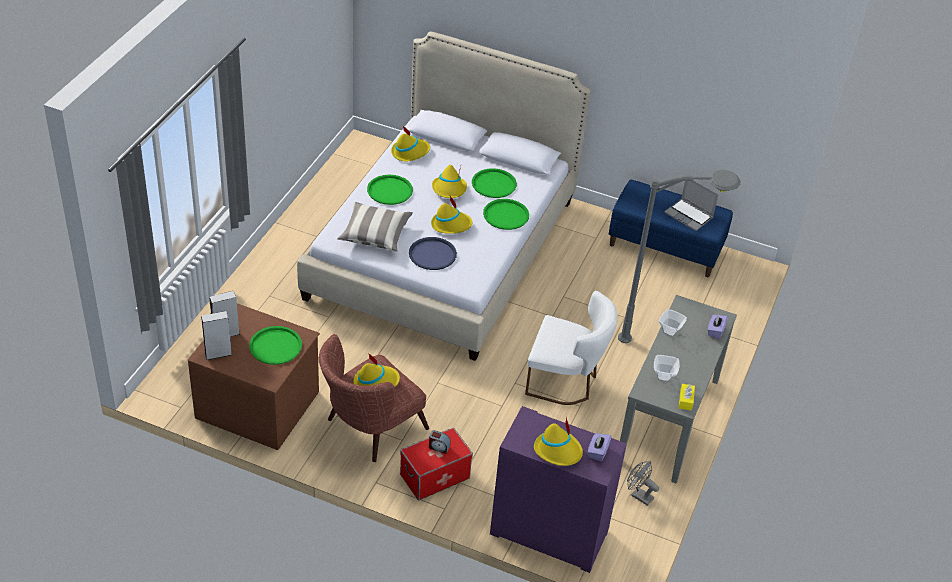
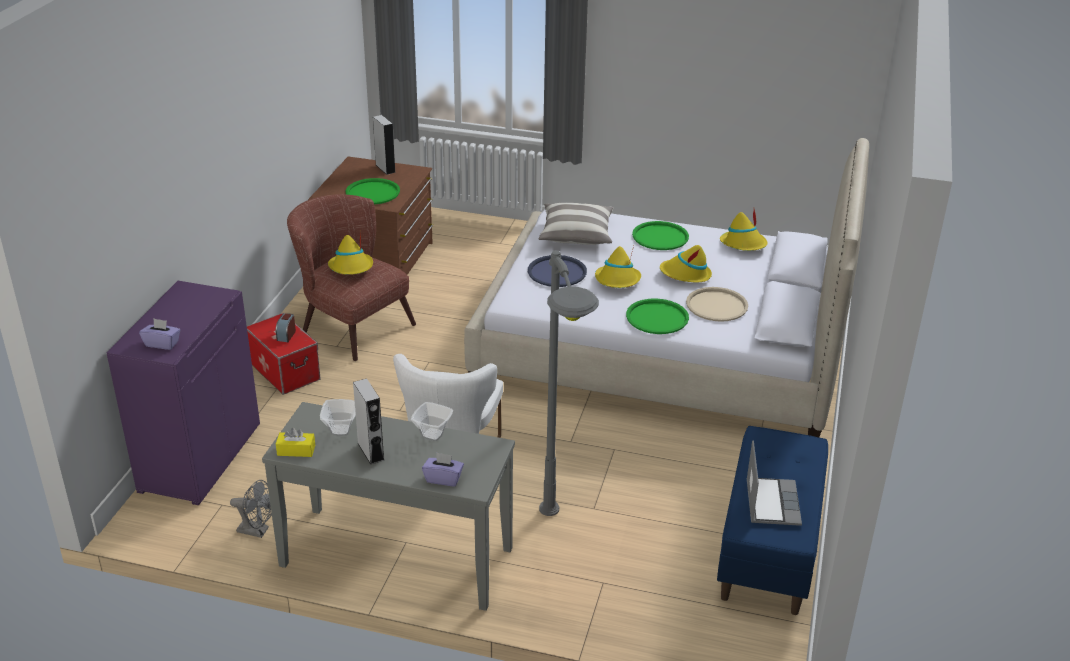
camera: 85 degrees right, 10 degrees down
(218, 354) = (357, 168): grey speaker -> grey speaker (370, 451)
(494, 184) = (716, 305): green tray -> beige tray
(558, 451) = (167, 317): yellow hat -> none
(638, 495) = (257, 531): grey fan -> grey fan turned 75 degrees clockwise
(689, 215) = (771, 502): laptop -> laptop turned 150 degrees clockwise

